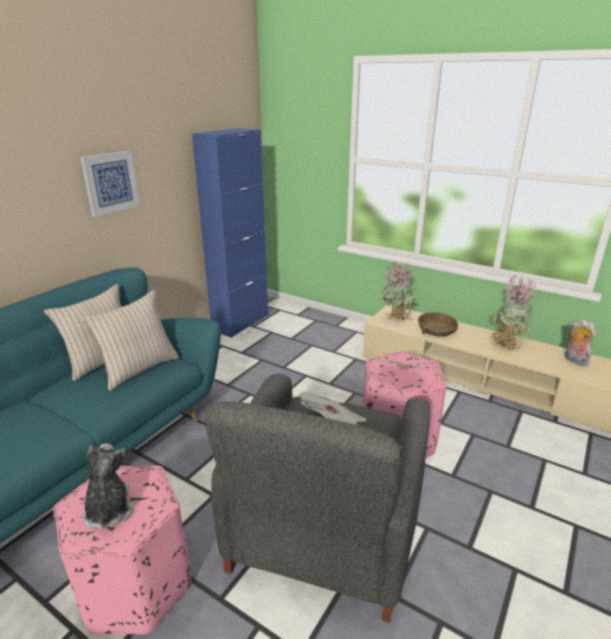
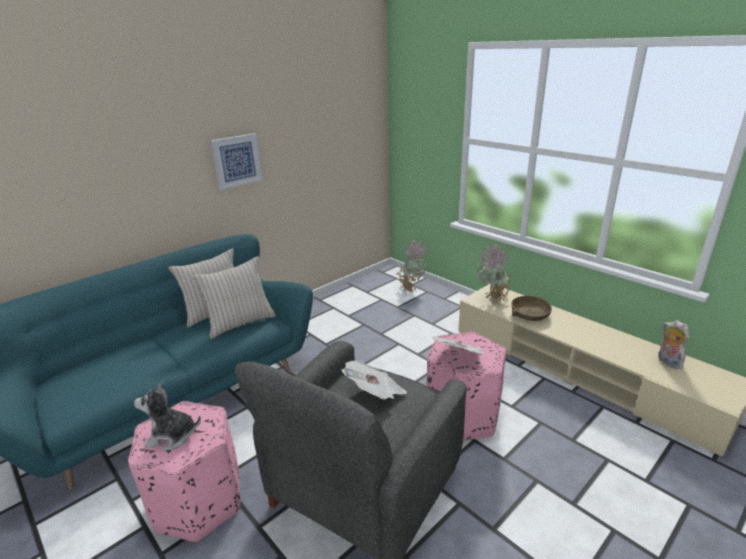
camera: 15 degrees right, 0 degrees up
(109, 510) = (172, 436): plush toy -> plush toy turned 90 degrees counterclockwise
(240, 322) = (356, 287): blue cabinet -> none
(506, 343) = (598, 335): potted plant -> potted plant (412, 288)

